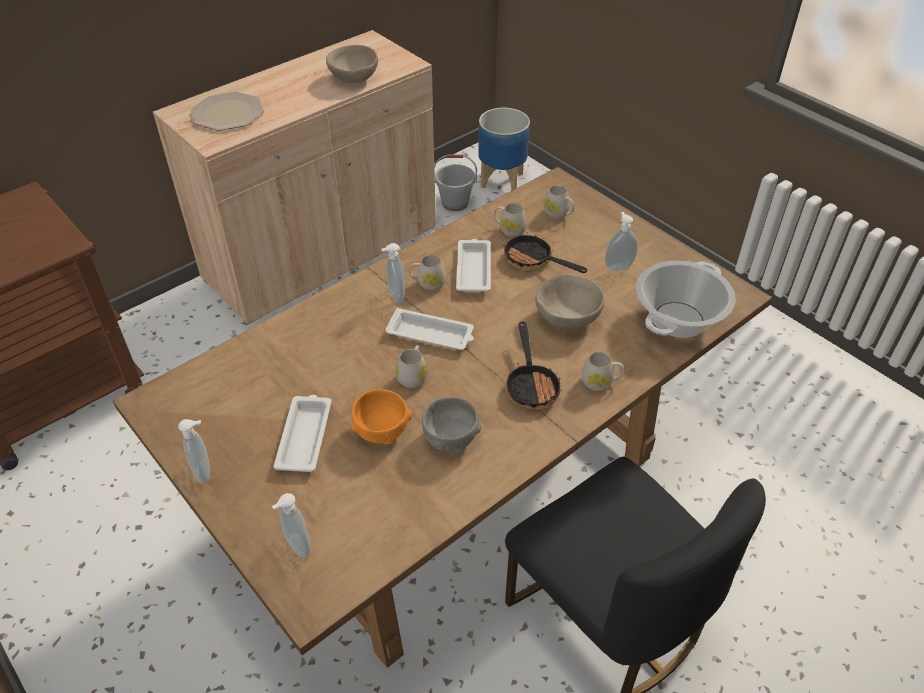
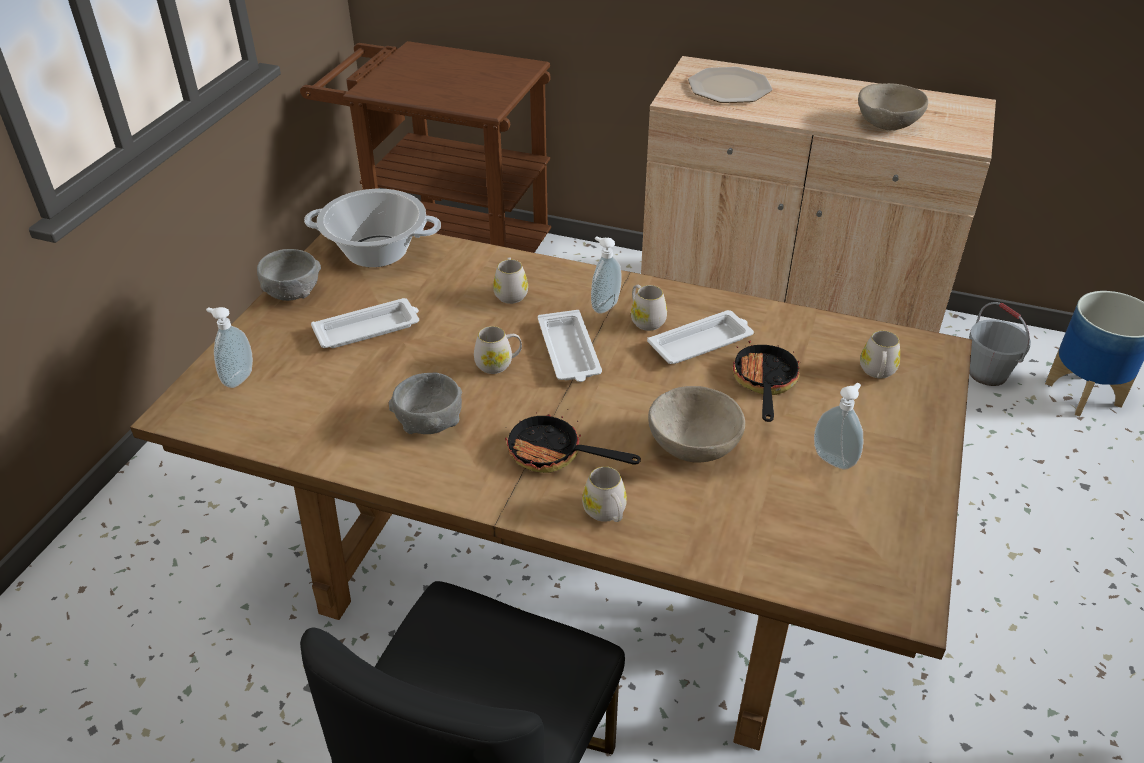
camera: 60 degrees right, 5 degrees down
(205, 471) = (292, 293): soap dispenser -> grey bowl
(381, 430) = (408, 372): orange bowl -> none
(509, 229) = (800, 344): white mug -> white mug (511, 293)
(531, 385) = (555, 455): frying pan -> frying pan turned 60 degrees clockwise
(678, 320) = (788, 553): cooking pot -> cooking pot (376, 252)

